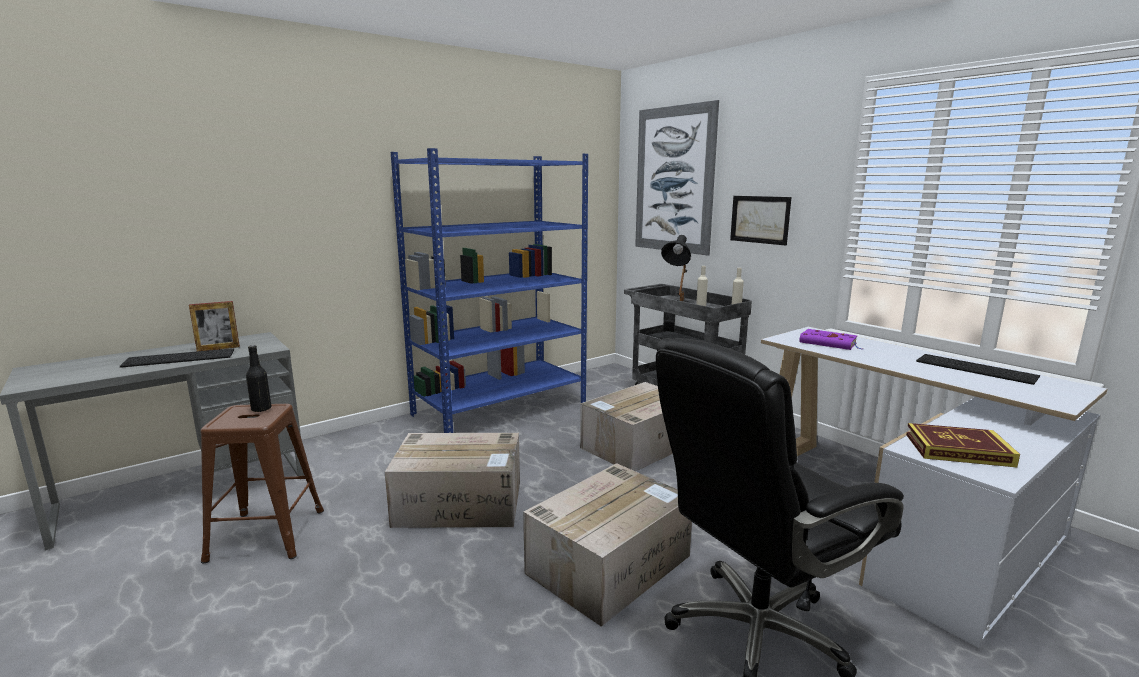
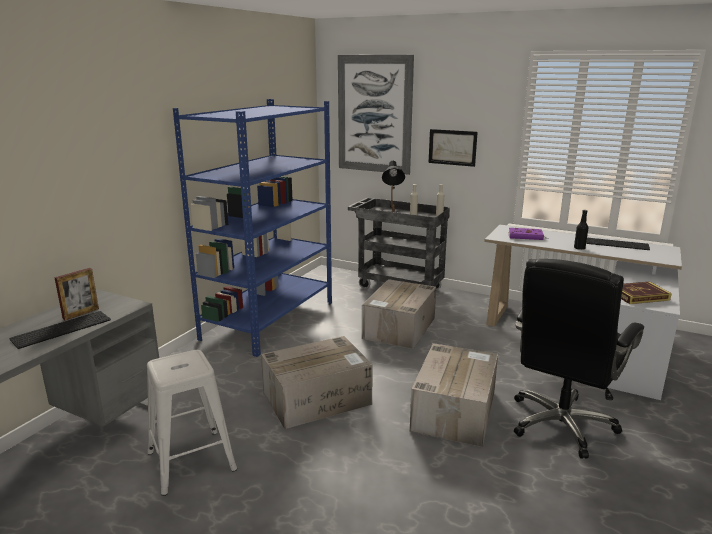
camera: 25 degrees left, 5 degrees up
(261, 409) = (182, 358): black bottle -> black bottle (579, 248)
(266, 535) = (191, 461): brown stool -> white stool

